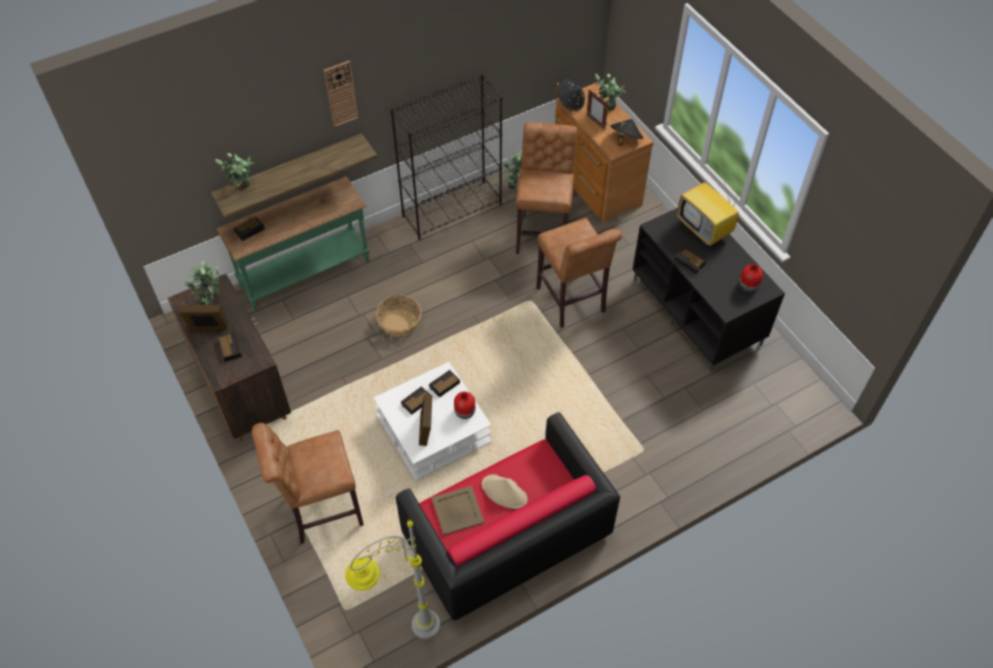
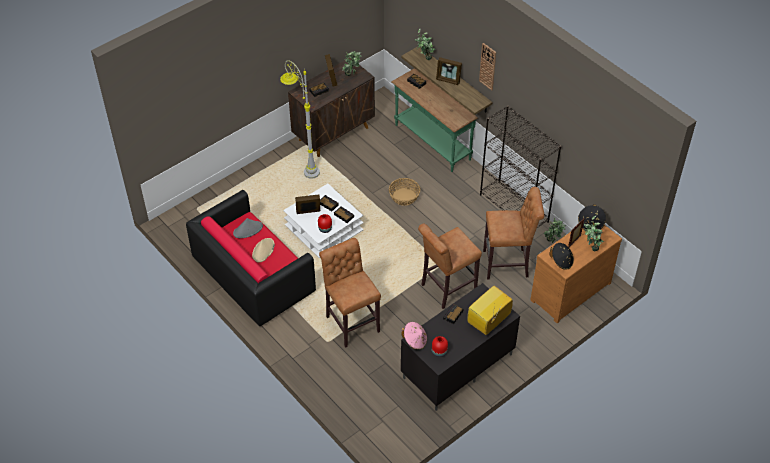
camera: 80 degrees right, 5 degrees down
(300, 170) = (448, 80): none -> picture frame
(320, 511) = (257, 185): brown stool -> brown stool (351, 322)
(404, 637) = (182, 237): grey floor lamp -> grey floor lamp (303, 165)
(457, 510) = (248, 230): beige tray -> grey hat
(729, 308) = (415, 341): none -> pink hat

